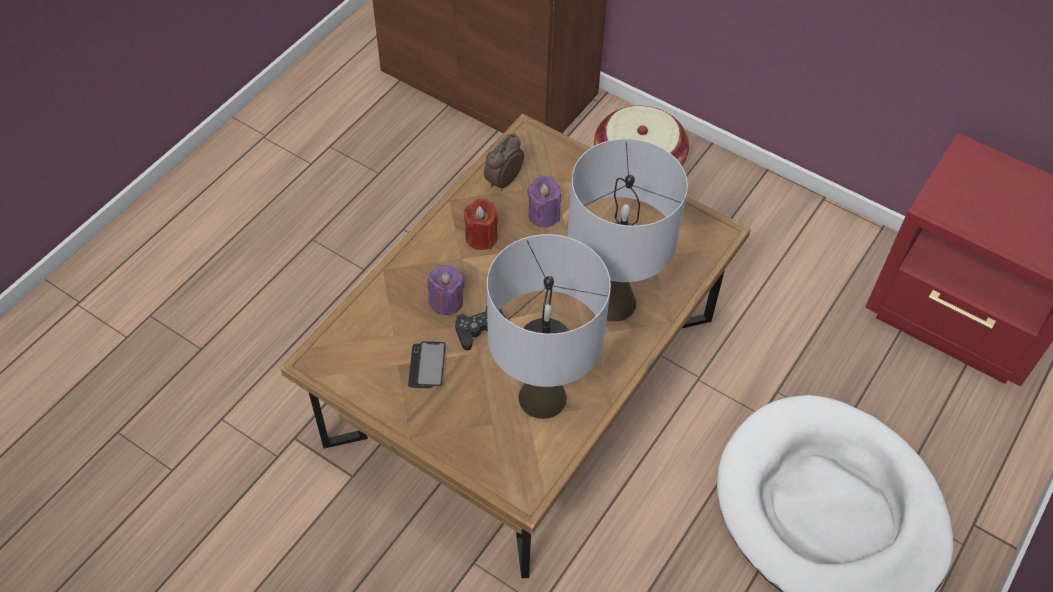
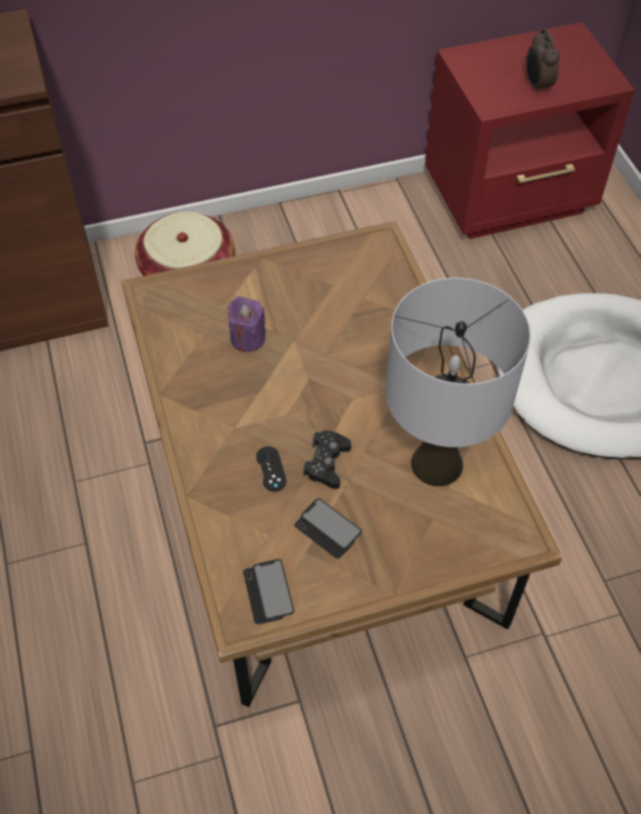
camera: 50 degrees left, 0 degrees up
(348, 363) = (268, 592): none -> phone
(446, 301) = (271, 469): purple candle -> black game controller
(481, 237) = (226, 398): red candle -> none
(502, 181) = (180, 342): alarm clock -> alarm clock (537, 86)
(614, 302) = (385, 352): grey table lamp -> none

